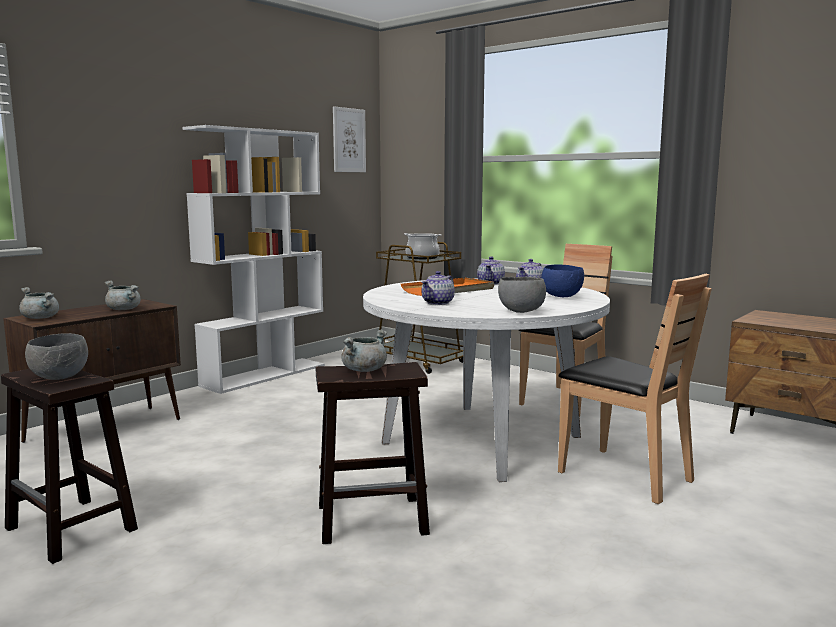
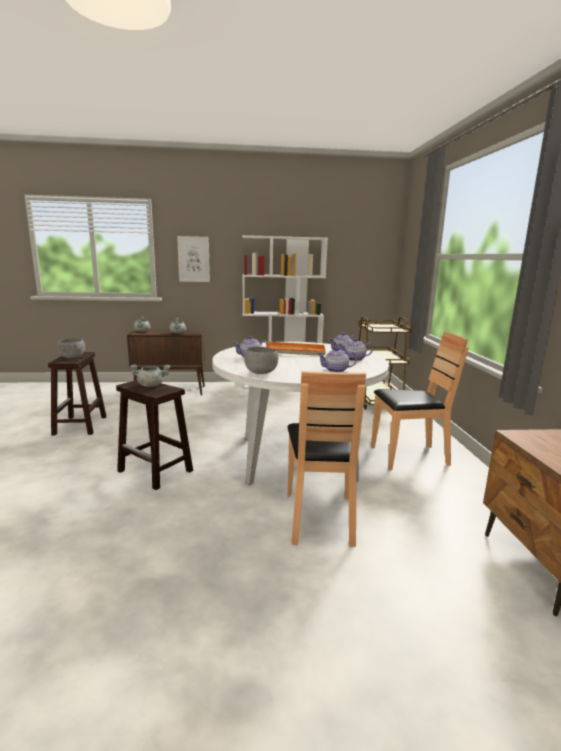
camera: 45 degrees right, 5 degrees up
(349, 140) = (371, 241): picture -> picture (193, 259)
(422, 258) = (384, 328): cooking pot -> none
(562, 296) = (336, 370): blue bowl -> teapot

